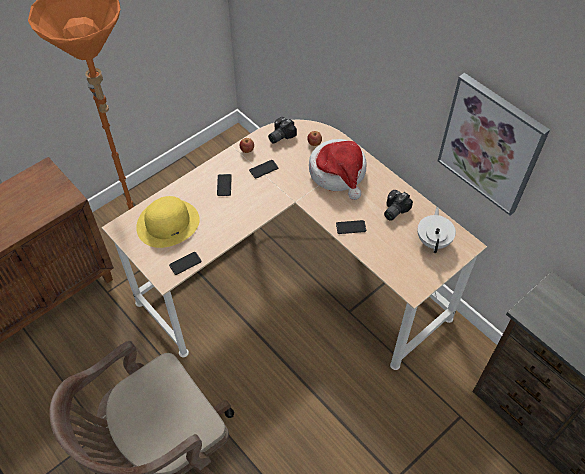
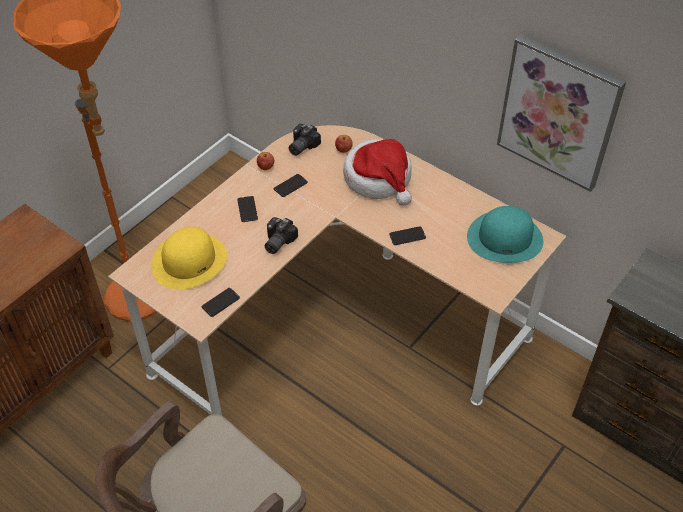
camera: 10 degrees left, 5 degrees down
(393, 210) = (452, 211): camera -> camera (277, 242)
(433, 241) = (505, 238): white teapot -> turquoise hat

